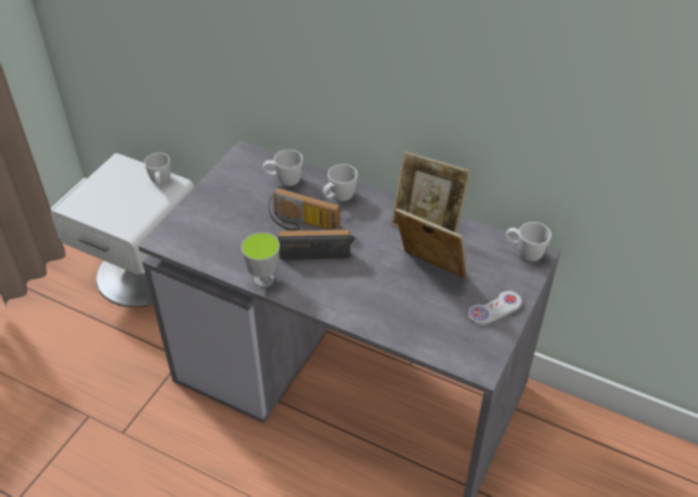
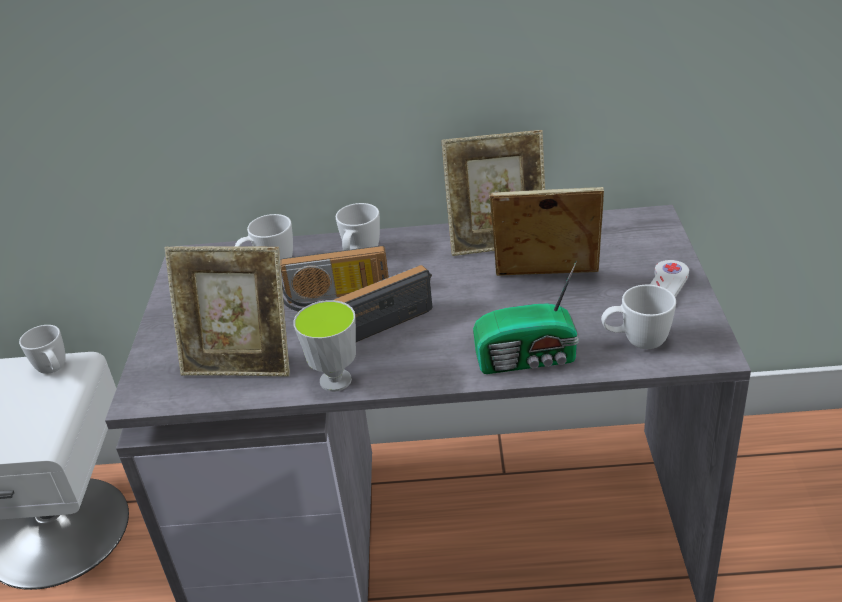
camera: 25 degrees left, 10 degrees down
(225, 242) = (241, 362): none -> picture frame
(375, 318) = (529, 359): none -> radio
(524, 253) = (637, 222): white mug -> white mug (636, 342)

